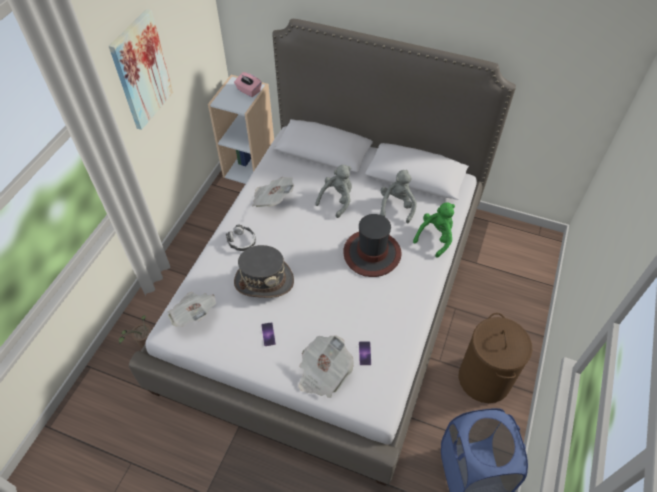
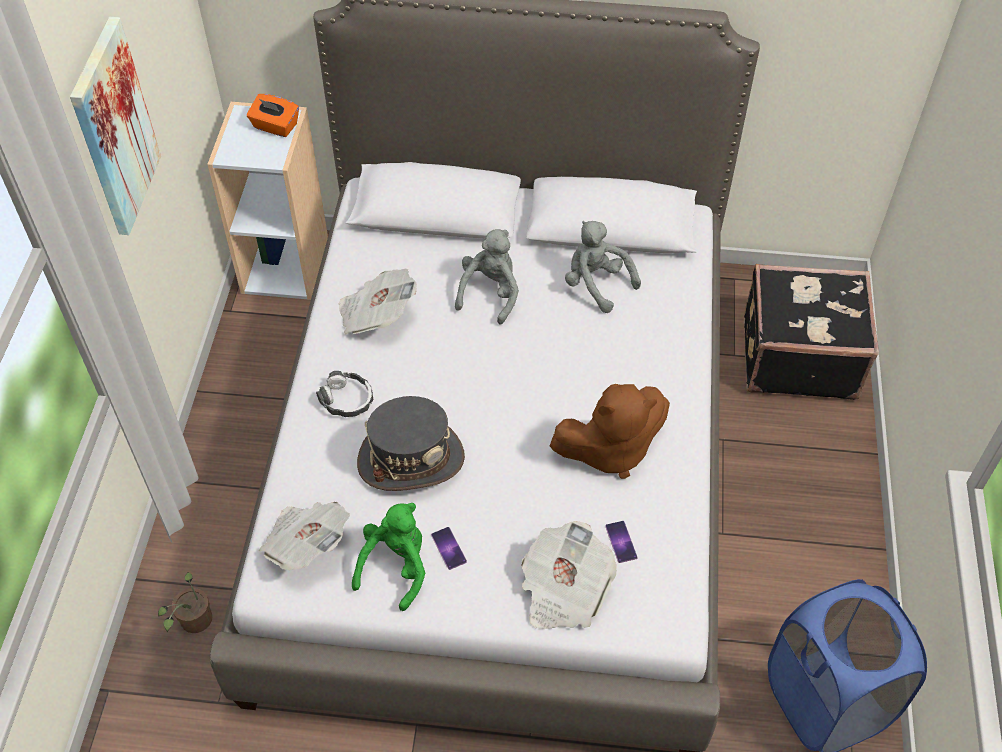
camera: 15 degrees left, 0 degrees up
(248, 91) = (275, 127): pink tissue box -> orange tissue box
(372, 254) = (580, 374): hat -> none
(375, 299) = (610, 449): none -> brown plush toy
(397, 206) = (596, 284): grey plush toy -> grey plush toy turned 45 degrees counterclockwise
(435, 237) = (676, 324): green plush toy -> green plush toy (396, 567)
(484, 379) = (803, 545): brown laundry basket -> none
(512, 270) = (797, 355): none -> black suitcase

